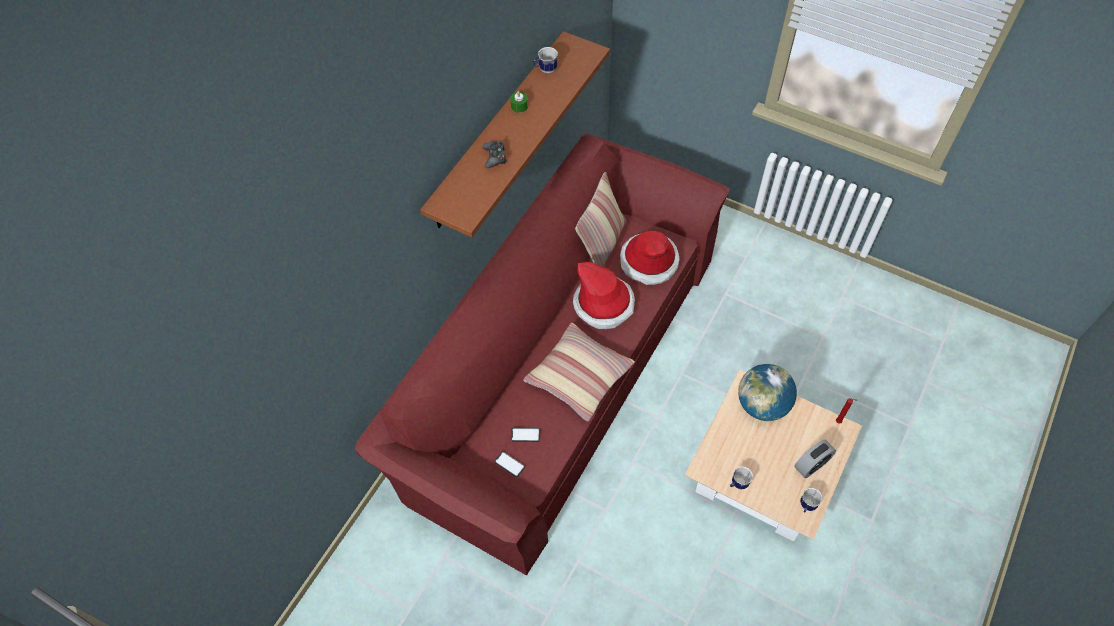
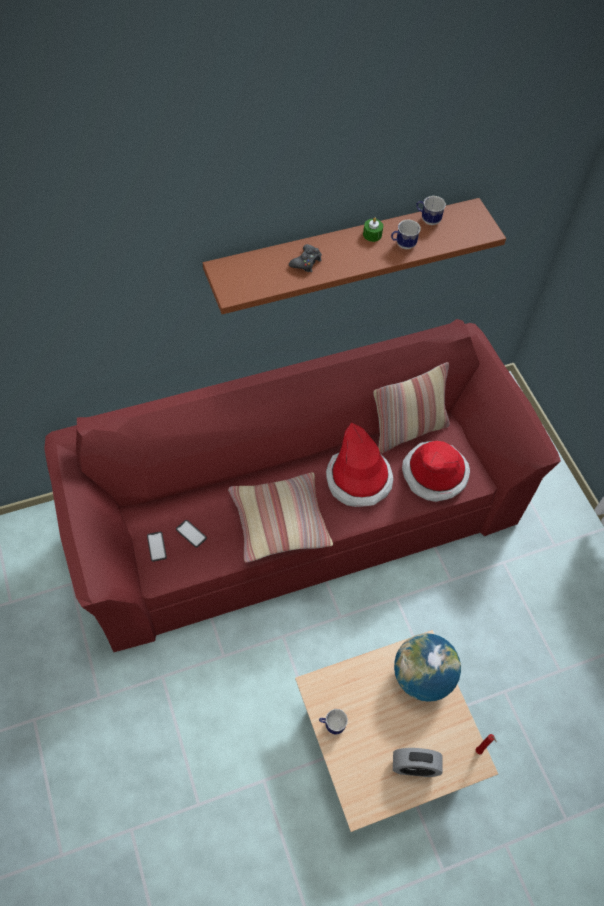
camera: 35 degrees right, 0 degrees up
(807, 506) = (373, 798): mug -> mug (402, 245)

